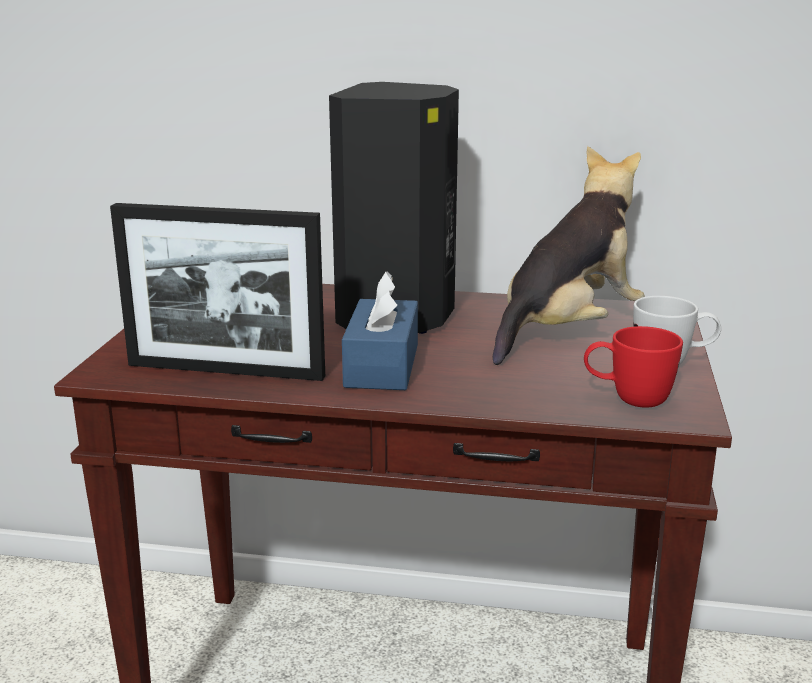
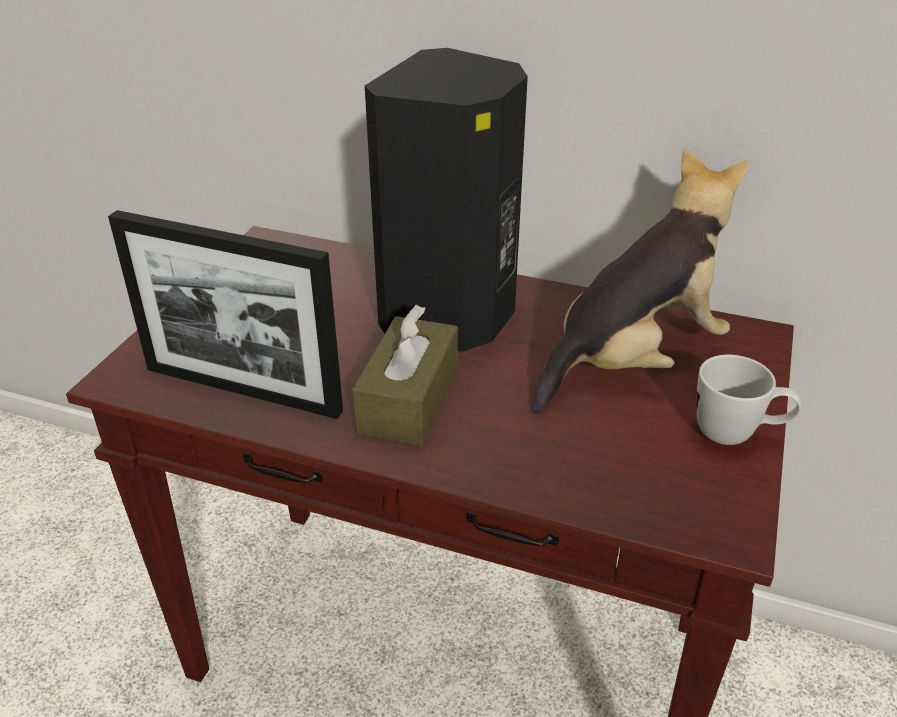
camera: 10 degrees right, 15 degrees up
(382, 365) = (409, 400): blue tissue box -> brown tissue box
(628, 400) = (667, 495): red mug -> none

